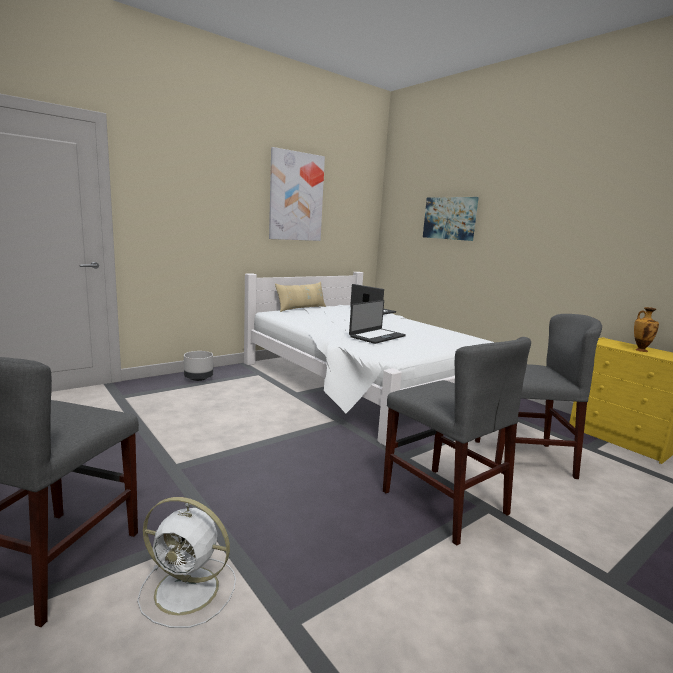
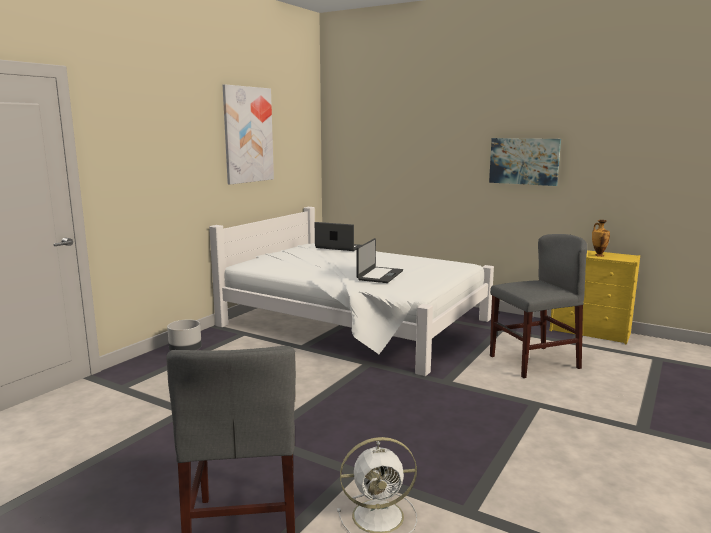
camera: 20 degrees left, 0 degrees up
(301, 308) = (267, 255): beige pillow -> none
(443, 502) = (504, 408): grey chair -> none
(450, 218) = (405, 146): picture -> picture (524, 161)

